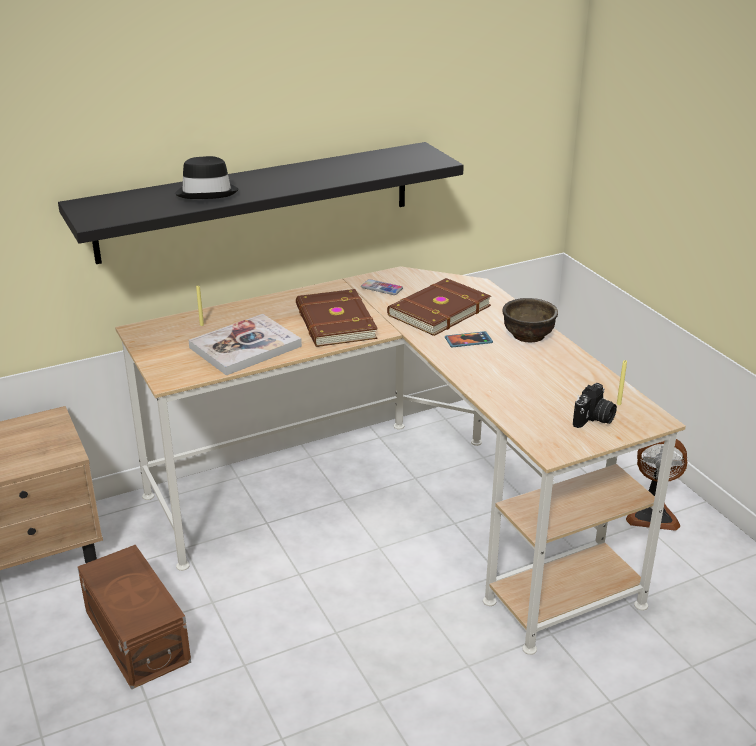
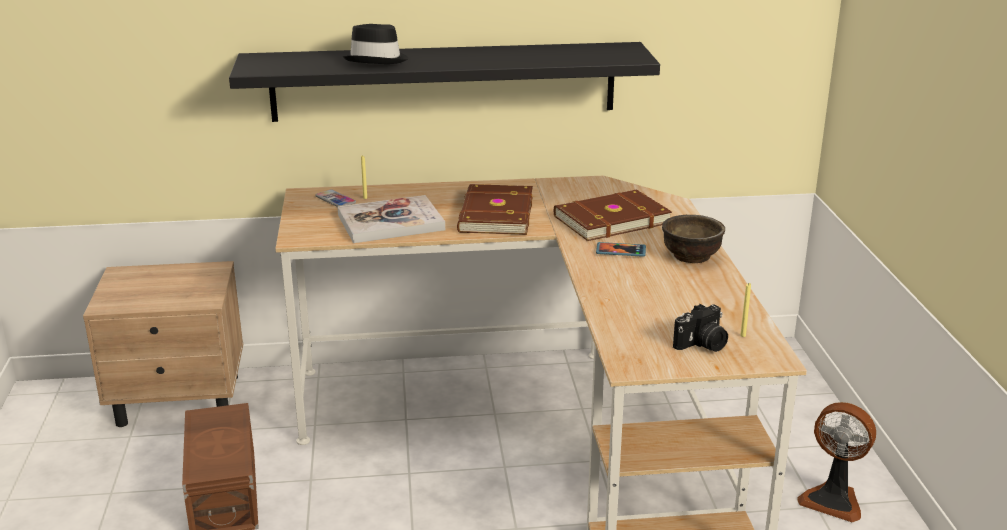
camera: 20 degrees right, 5 degrees down
(381, 288) = (567, 192): phone -> phone (335, 200)

